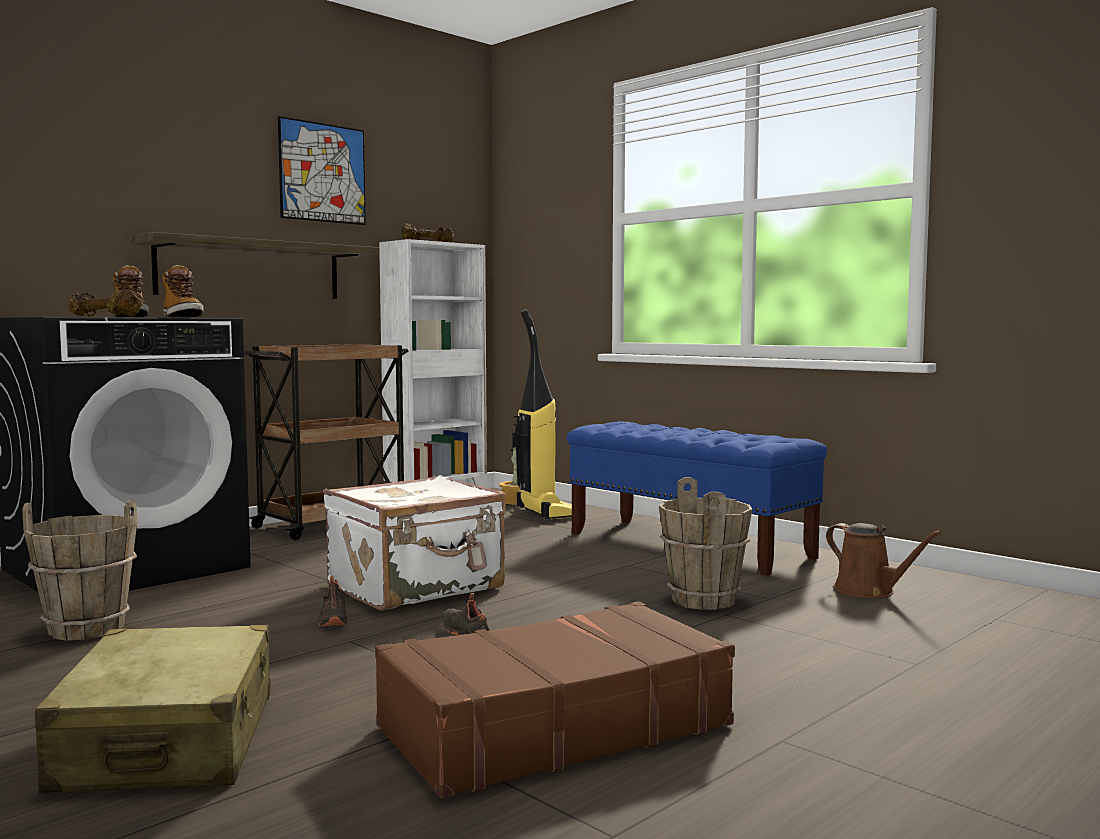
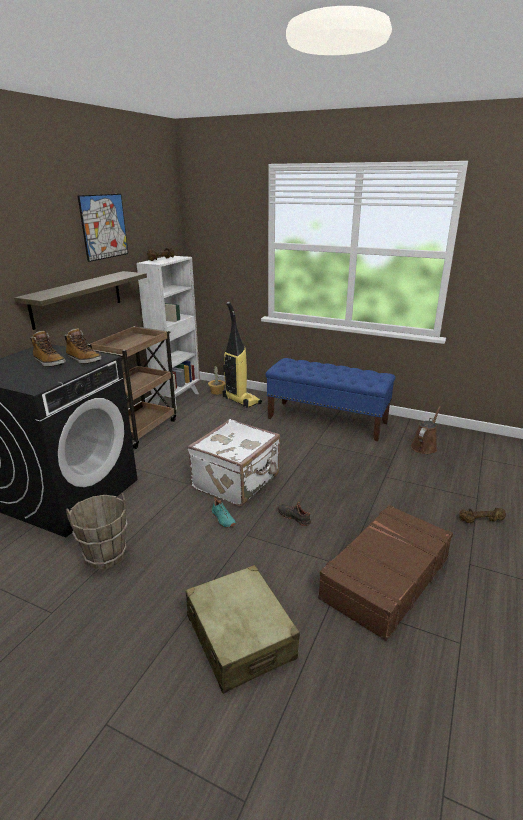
camera: 20 degrees left, 20 degrees up
(104, 317) = (47, 374): brown dumbbell -> brown dumbbell (481, 521)
(332, 620) = (222, 519): black shoe -> turquoise shoe
(704, 600) = (368, 467): brown bucket -> none
(869, 591) = (424, 446): brown watering can -> brown watering can turned 90 degrees counterclockwise

